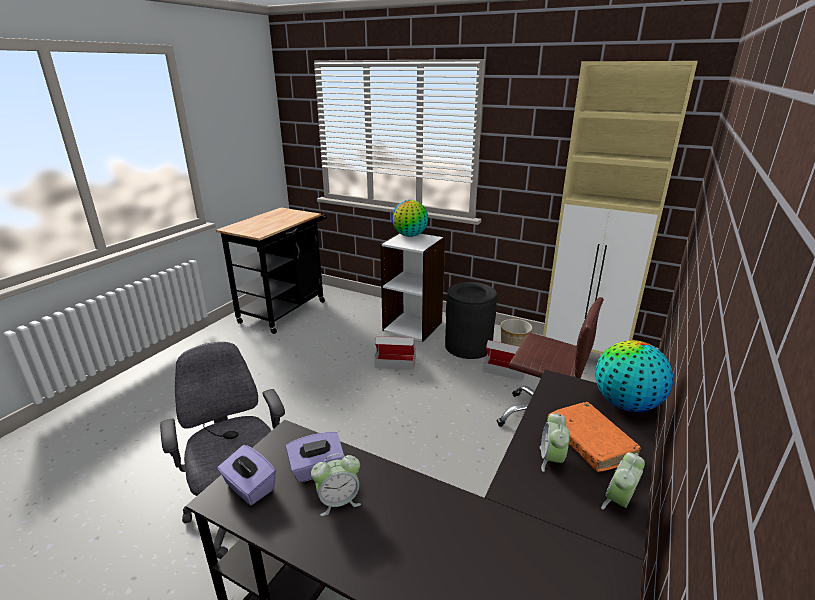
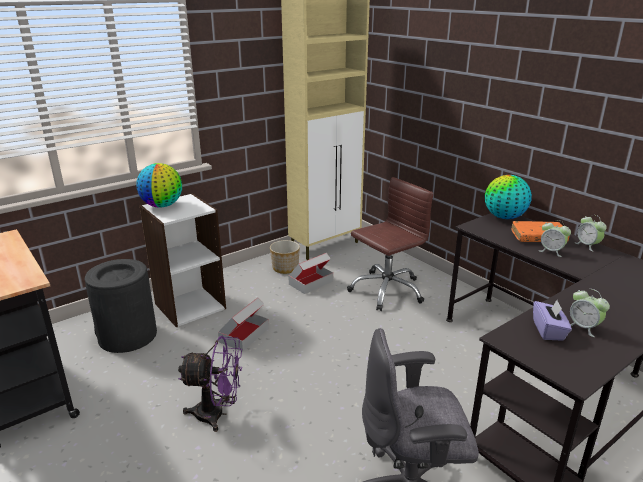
camera: 65 degrees left, 0 degrees up
(249, 487) = (566, 364): purple tissue box -> none
(298, 381) = (217, 414): none -> purple fan
(338, 501) = (583, 327): alarm clock -> alarm clock turned 135 degrees clockwise
(468, 346) = (260, 288): black trash can -> black trash can (127, 335)

